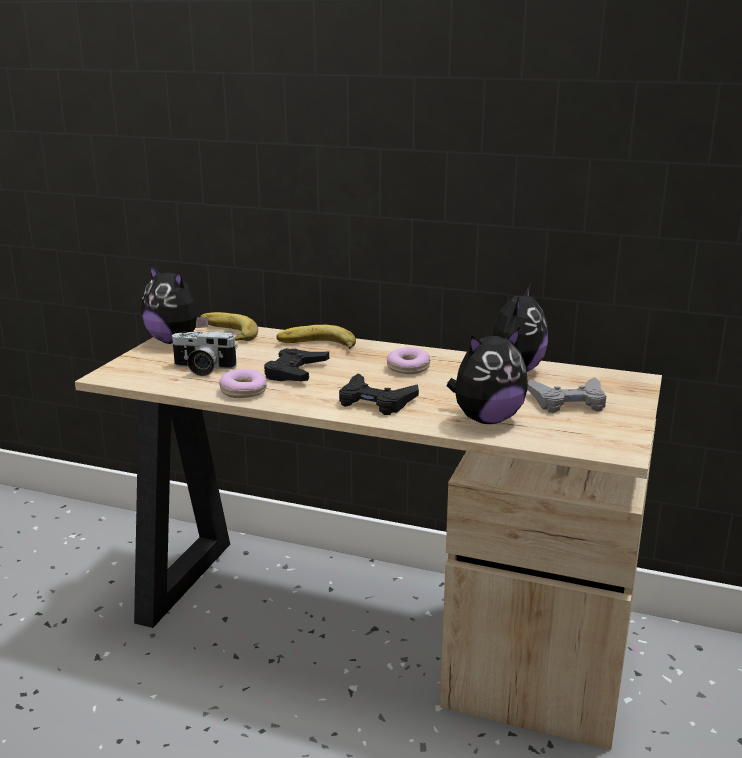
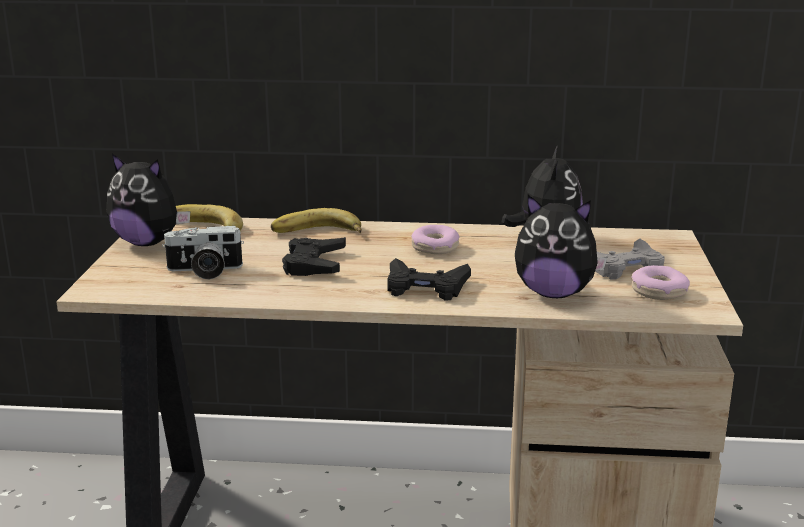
camera: 15 degrees left, 0 degrees up
(243, 391) = (271, 292): donut -> donut (659, 292)
(486, 419) = (554, 293): plush toy -> plush toy turned 60 degrees clockwise

